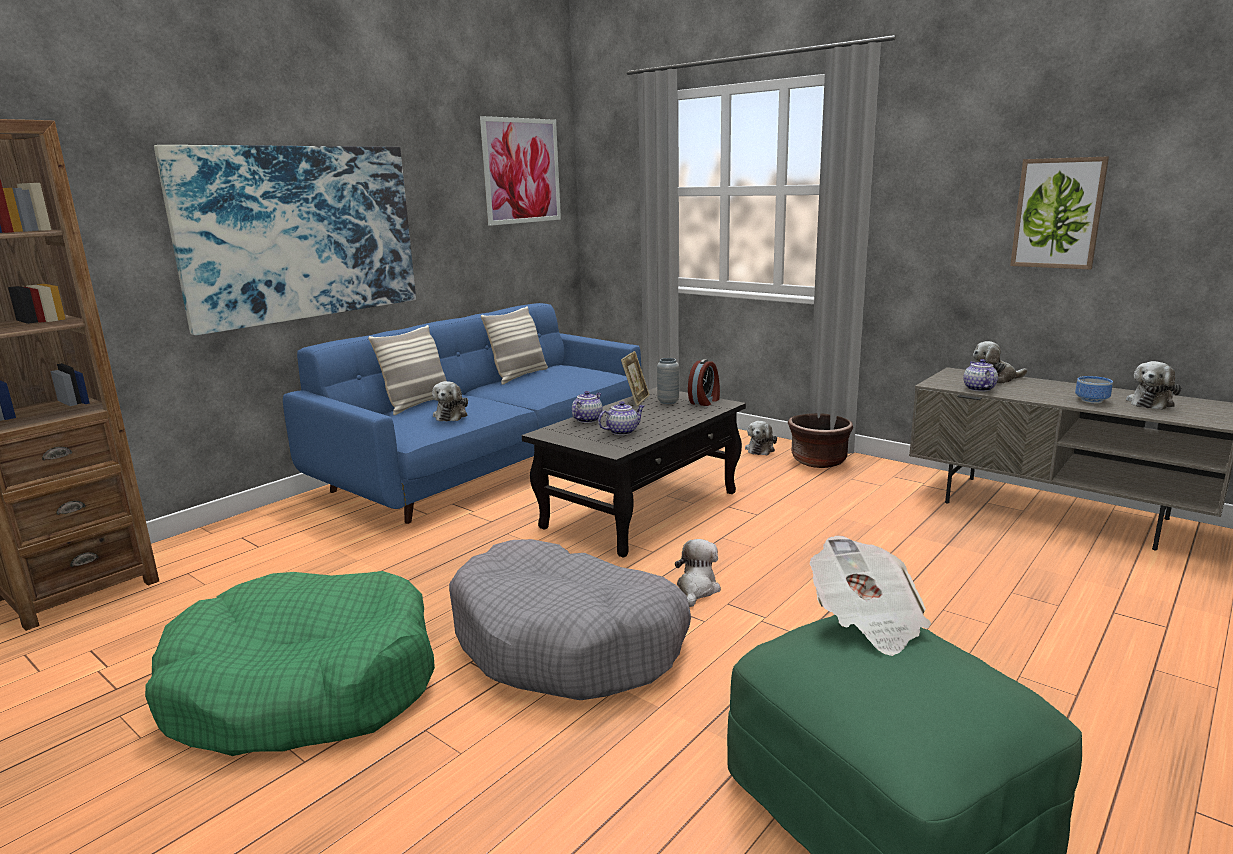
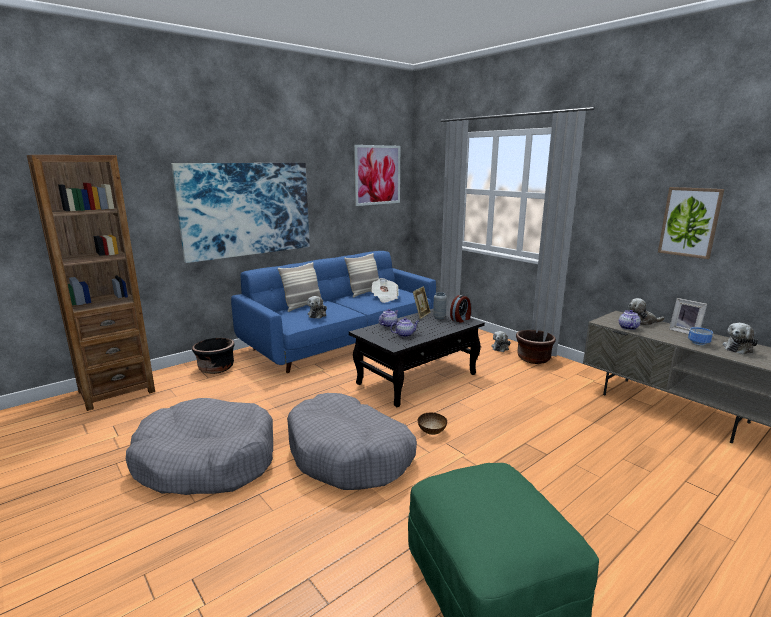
camera: 10 degrees right, 0 degrees up
(269, 529) = (216, 368): none -> black planter
(304, 687) = (206, 461): green dog bed -> grey dog bed
(697, 589) = (431, 432): plush toy -> bowl
(867, 621) = (491, 472): newspaper -> newspaper (385, 298)
(1064, 387) = (685, 331): none -> picture frame

